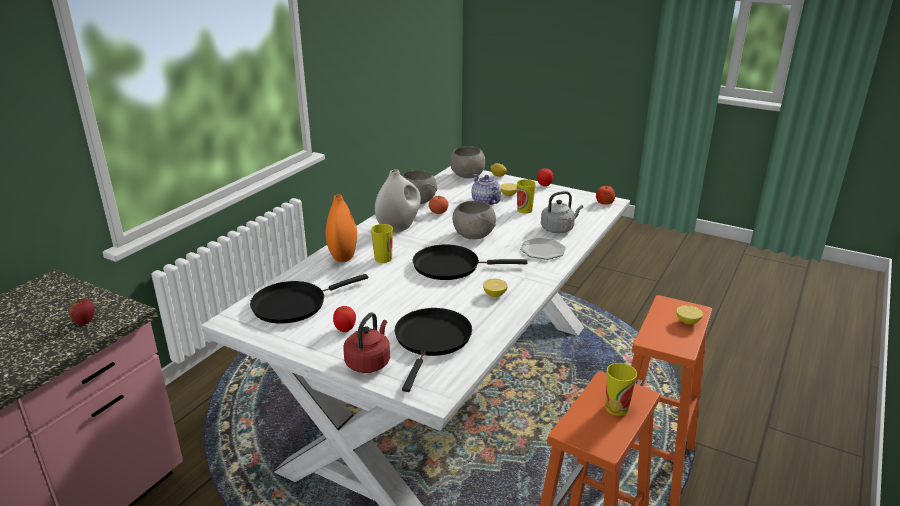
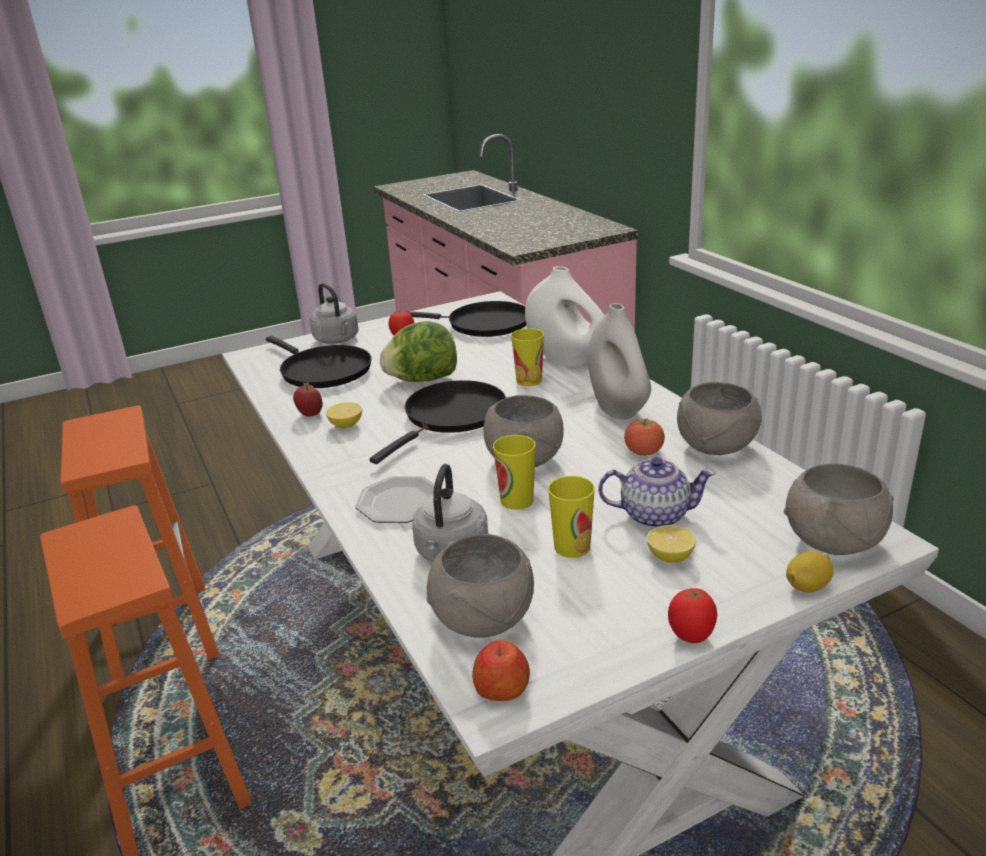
camera: 125 degrees right, 0 degrees up
(85, 322) = (520, 238): apple -> apple (310, 415)
(294, 304) = (483, 324): black frying pan -> black frying pan turned 105 degrees clockwise
(343, 255) = (567, 360): orange vase -> white vase
(369, 362) = (337, 340): red kettle -> grey kettle
(412, 293) = (422, 380): none -> lettuce
(583, 213) = (482, 620): none -> grey bowl
(616, 407) = (97, 448): cup -> cup (517, 500)
(687, 322) = (84, 576): lemon -> none

